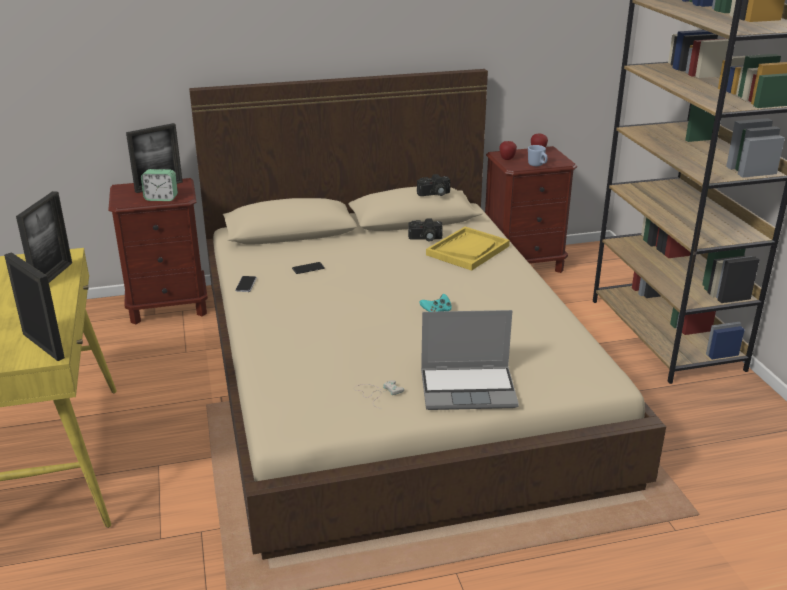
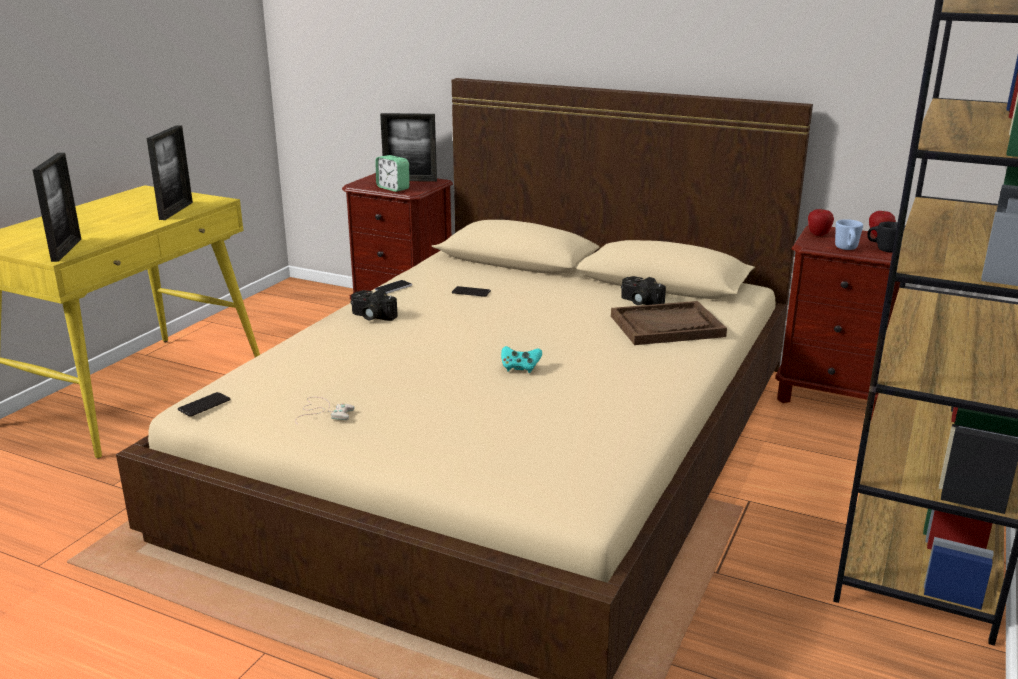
camera: 40 degrees right, 5 degrees down
(53, 276) = (176, 211): picture frame -> picture frame turned 45 degrees counterclockwise
(288, 427) = (204, 405): none -> phone
(434, 194) = (685, 253): camera -> camera (371, 317)
(468, 250) = (667, 326): yellow tray -> brown tray
(469, 389) = (413, 446): laptop -> none
(554, 160) = (883, 249): none -> black mug

